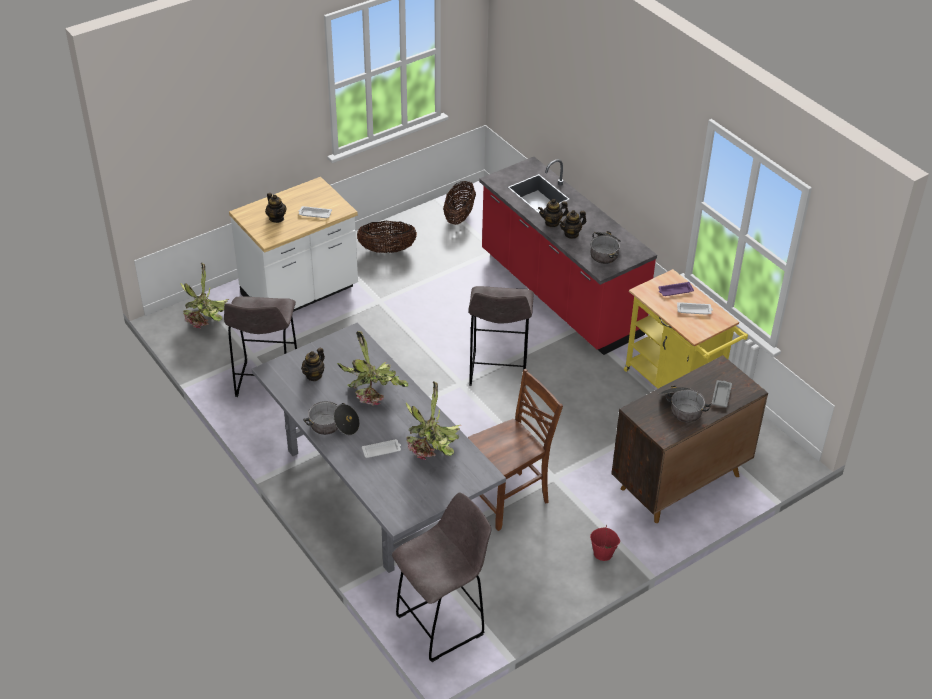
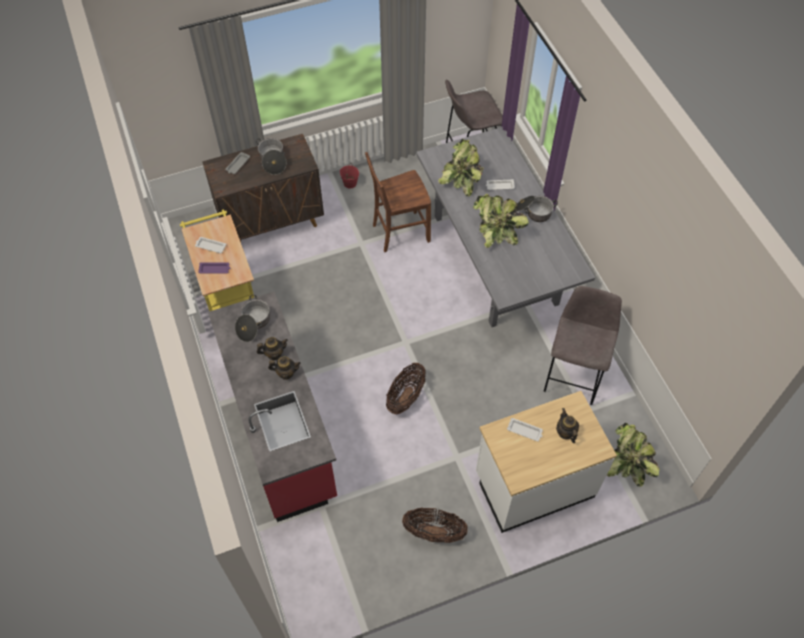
camera: 165 degrees left, 15 degrees up
(314, 375) = (543, 260): teapot -> none
(459, 216) = (342, 572): basket -> basket (406, 397)
(498, 372) = (370, 348): grey stool -> none

